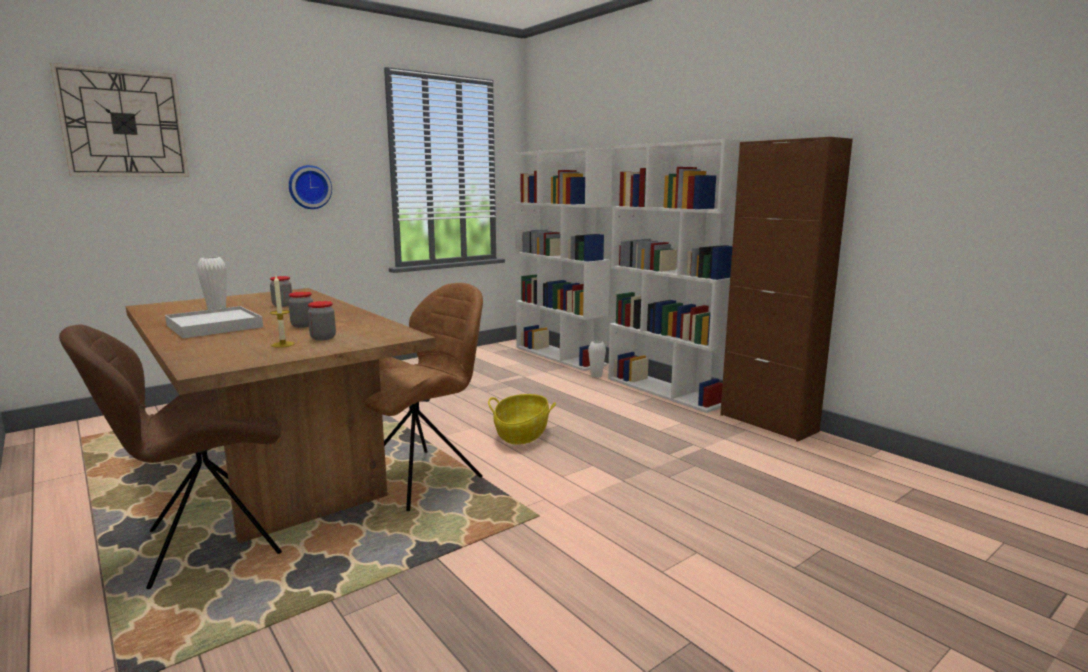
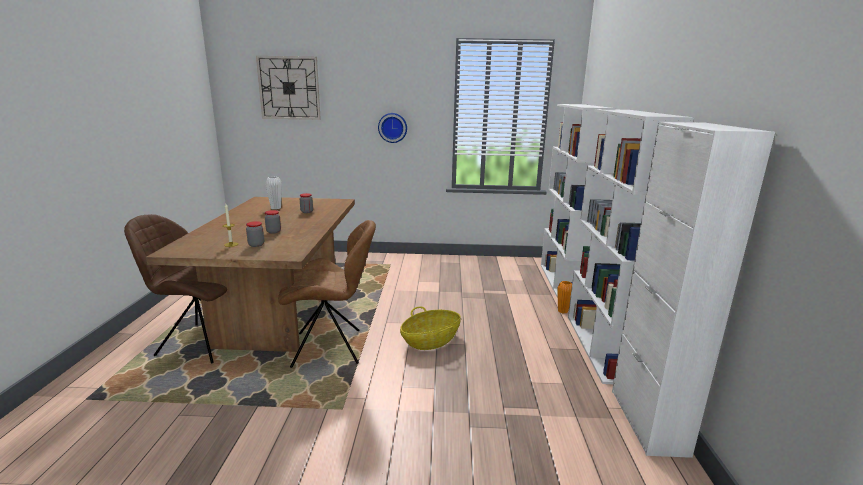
camera: 40 degrees right, 5 degrees up
(214, 326) = (243, 221): white tray -> none
(596, 376) = (562, 311): white vase -> orange vase
(768, 423) = (648, 421): brown cabinet -> white cabinet

